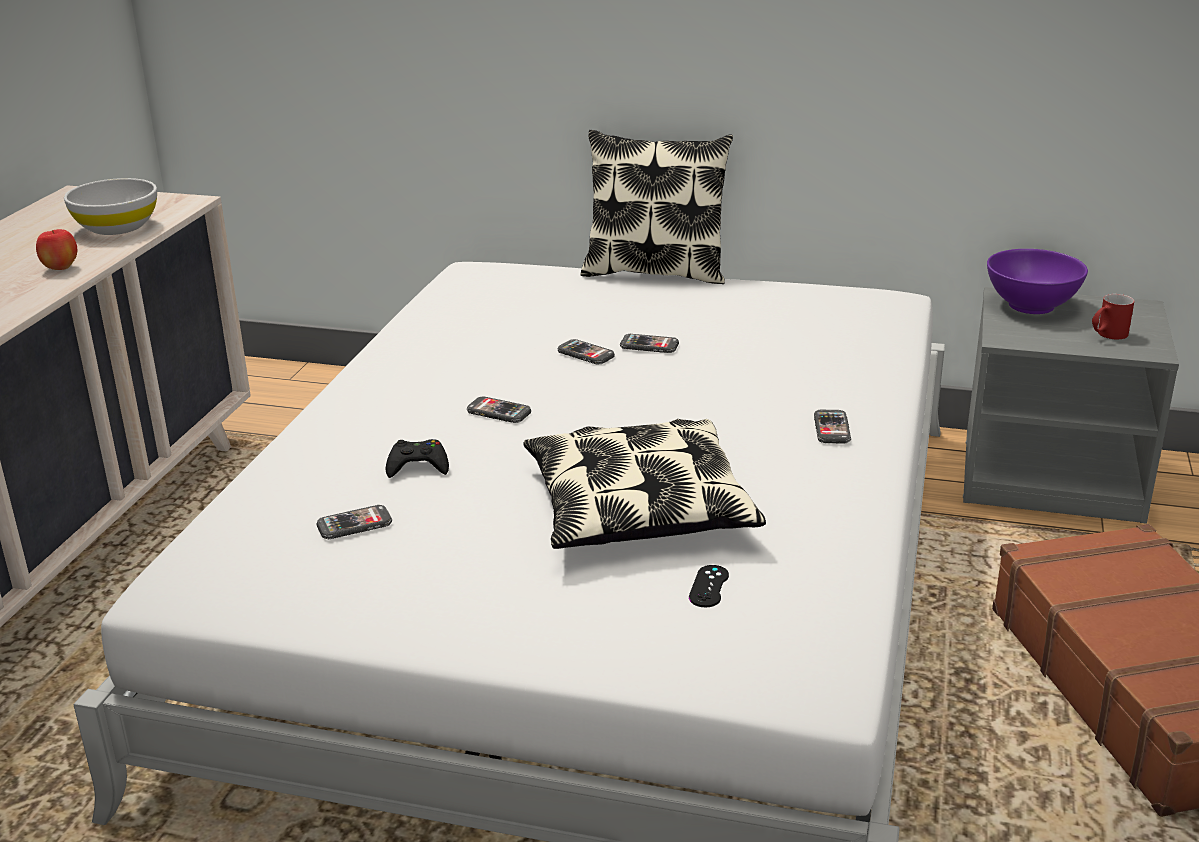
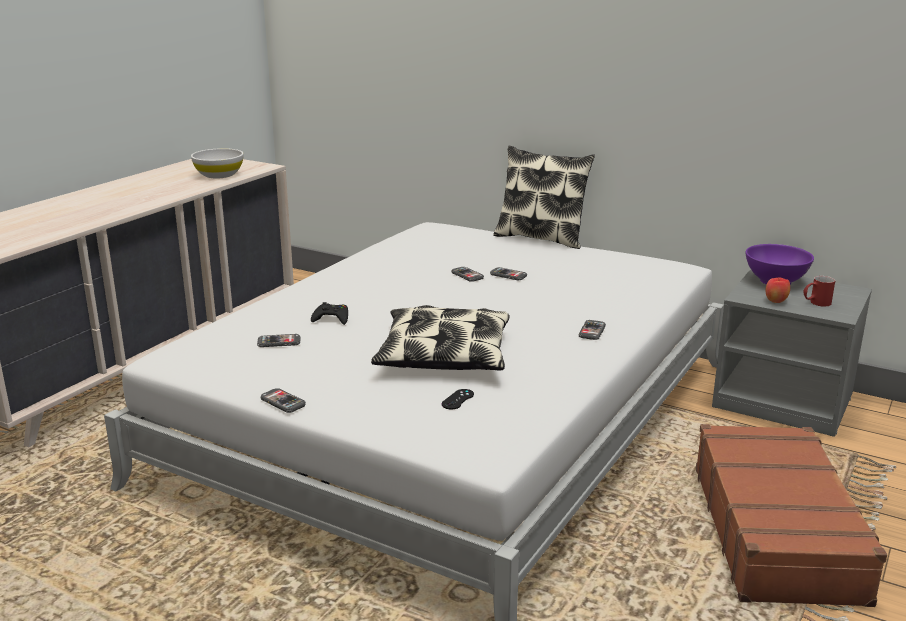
camera: 15 degrees right, 5 degrees down
(61, 268) = (176, 191): apple -> apple (775, 301)
(499, 412) = (395, 298): phone -> phone (283, 402)

